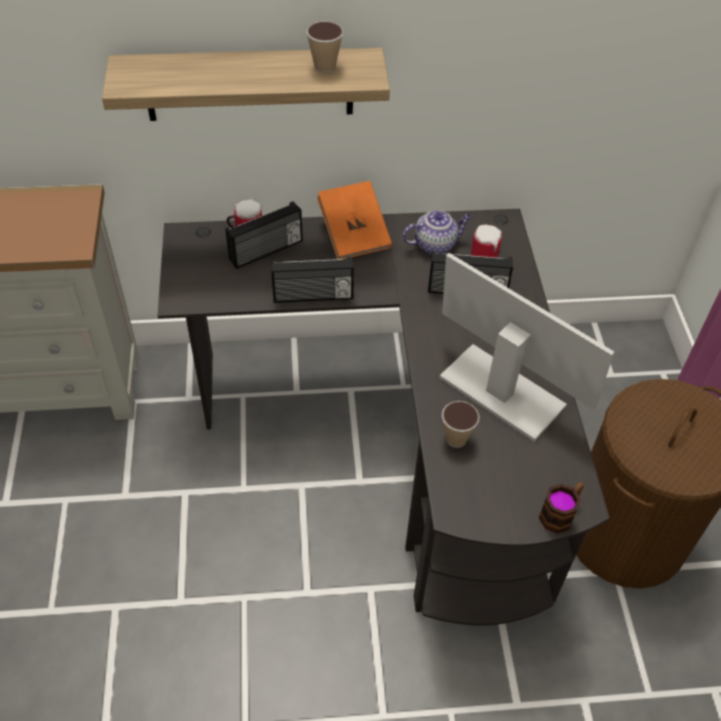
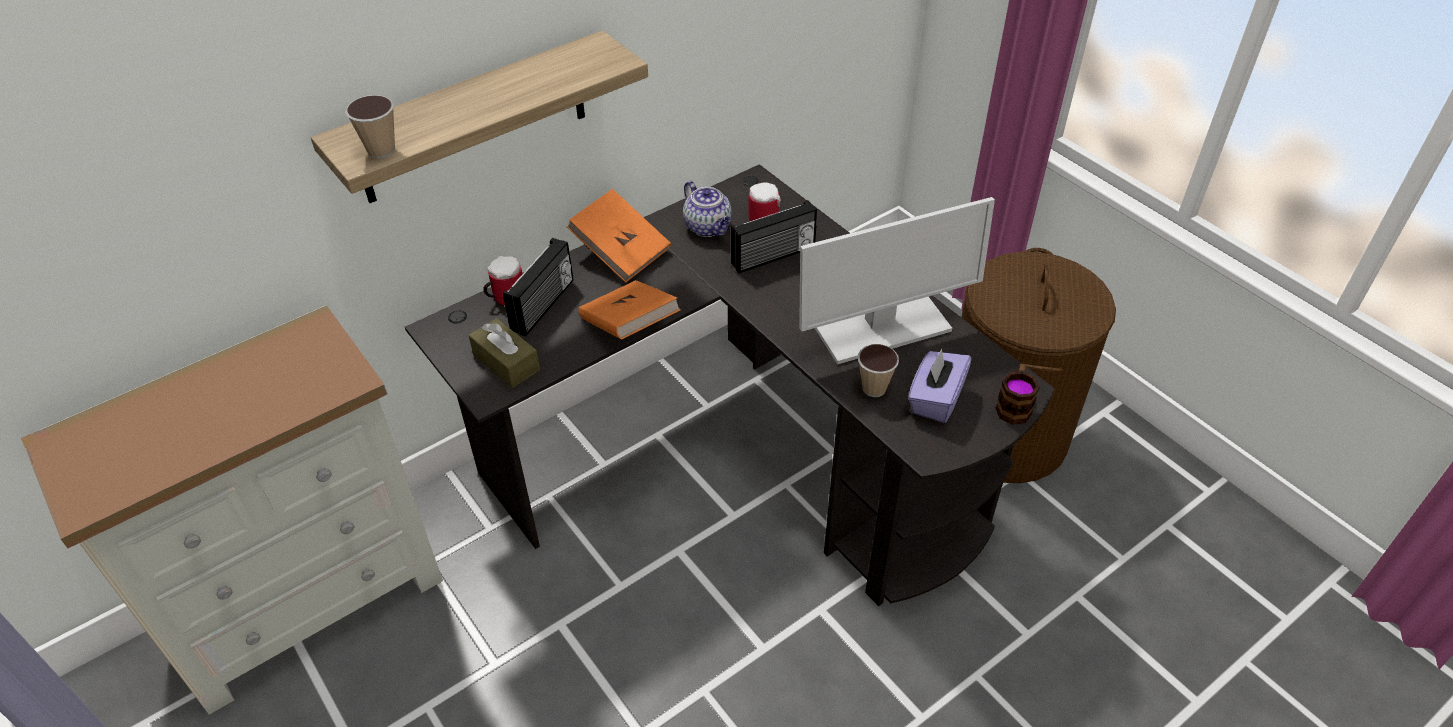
camera: 30 degrees left, 5 degrees down
(208, 282) = (506, 362): none -> brown tissue box
(313, 296) = (629, 326): radio -> orange book
(325, 66) = (563, 66): cup -> cup (381, 150)
(435, 244) = (708, 227): teapot -> teapot turned 105 degrees clockwise
(498, 473) = (935, 399): none -> purple tissue box
(503, 392) = (880, 328): monitor -> monitor turned 150 degrees clockwise

